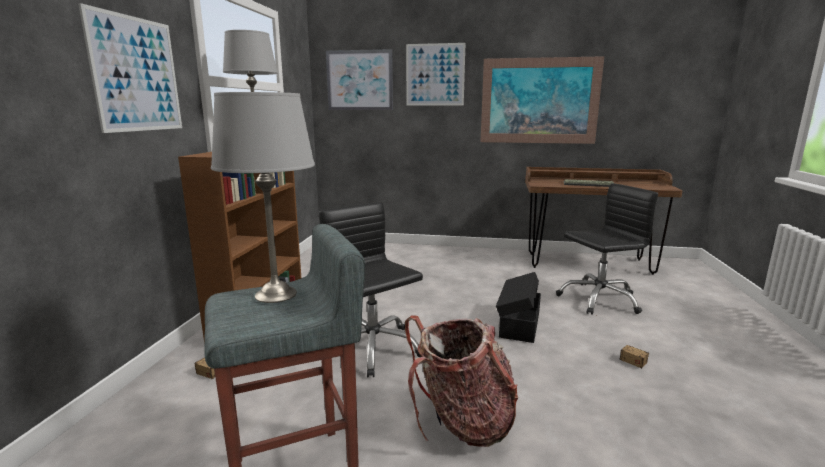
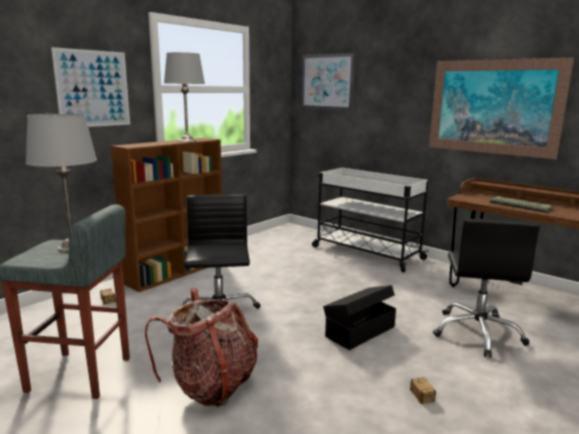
camera: 30 degrees right, 0 degrees up
(430, 254) = (365, 252): none -> white cart
(435, 75) = (390, 77): picture -> none
(599, 299) = (477, 333): black office chair -> black office chair turned 90 degrees clockwise

